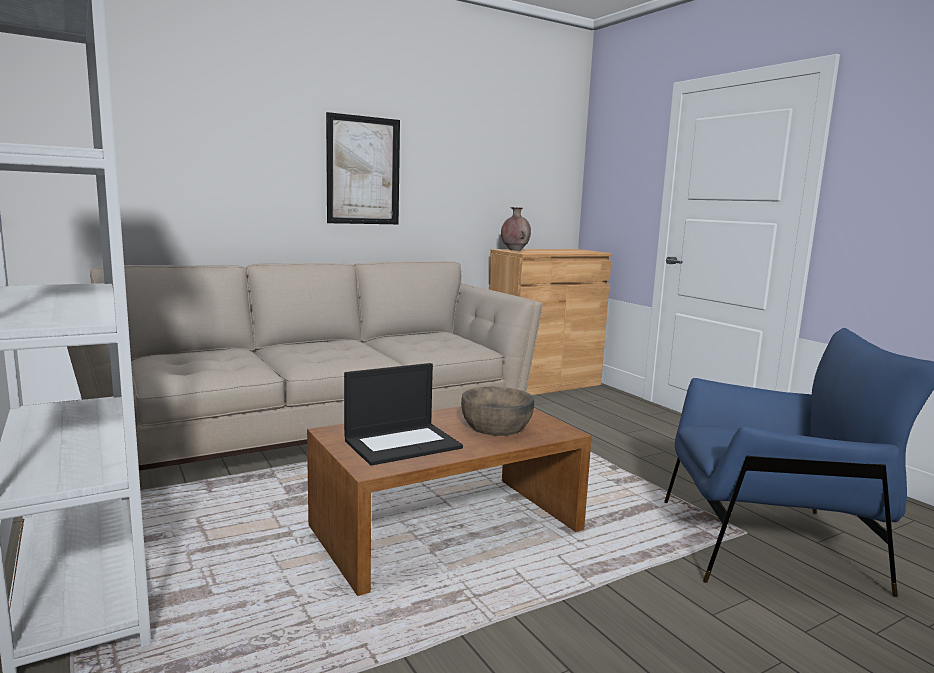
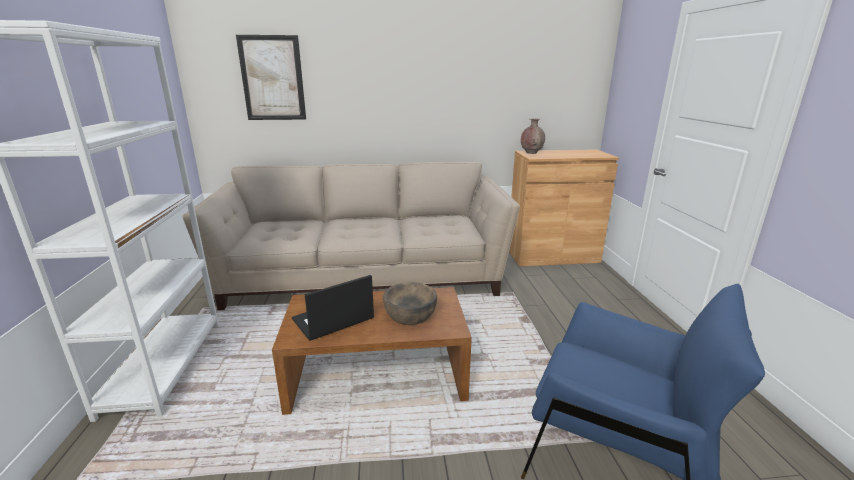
camera: 25 degrees right, 10 degrees up
(363, 170) = (410, 95): picture -> picture (272, 78)
(403, 443) = (332, 320): laptop -> laptop turned 150 degrees clockwise

